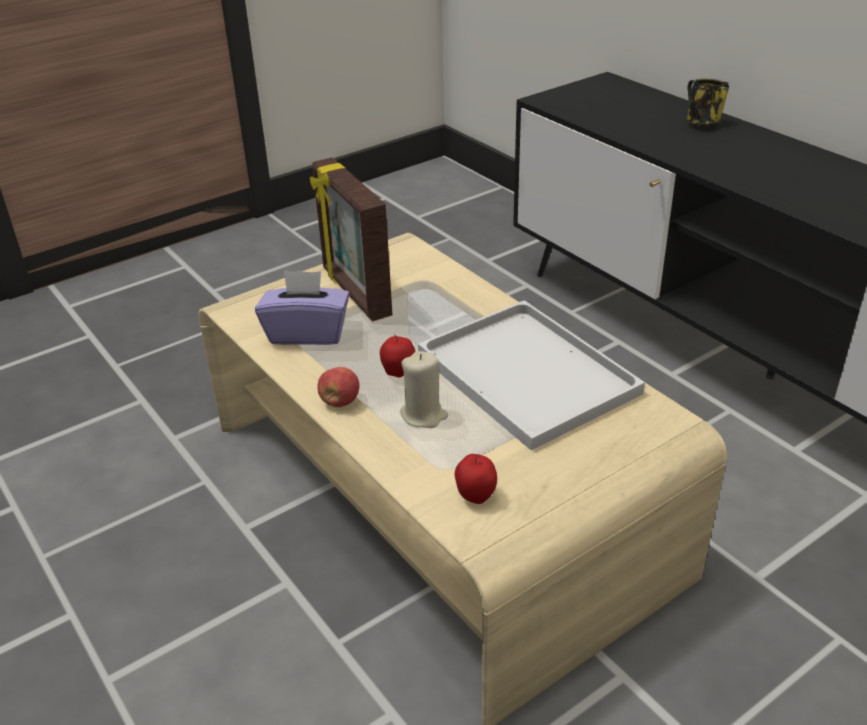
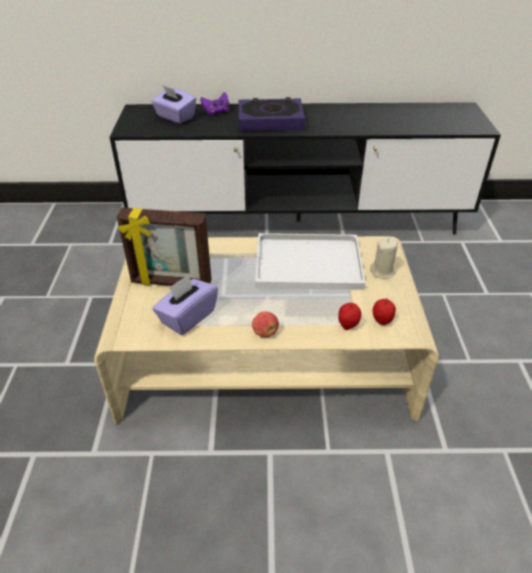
camera: 55 degrees left, 5 degrees up
(398, 373) = (263, 301): apple -> apple (348, 326)
(424, 415) = (306, 309): beige candle -> beige candle (382, 272)
(633, 108) = (175, 117): none -> purple tissue box
(701, 123) = (216, 112): mug -> purple game controller
(756, 163) = (270, 120): none -> book

